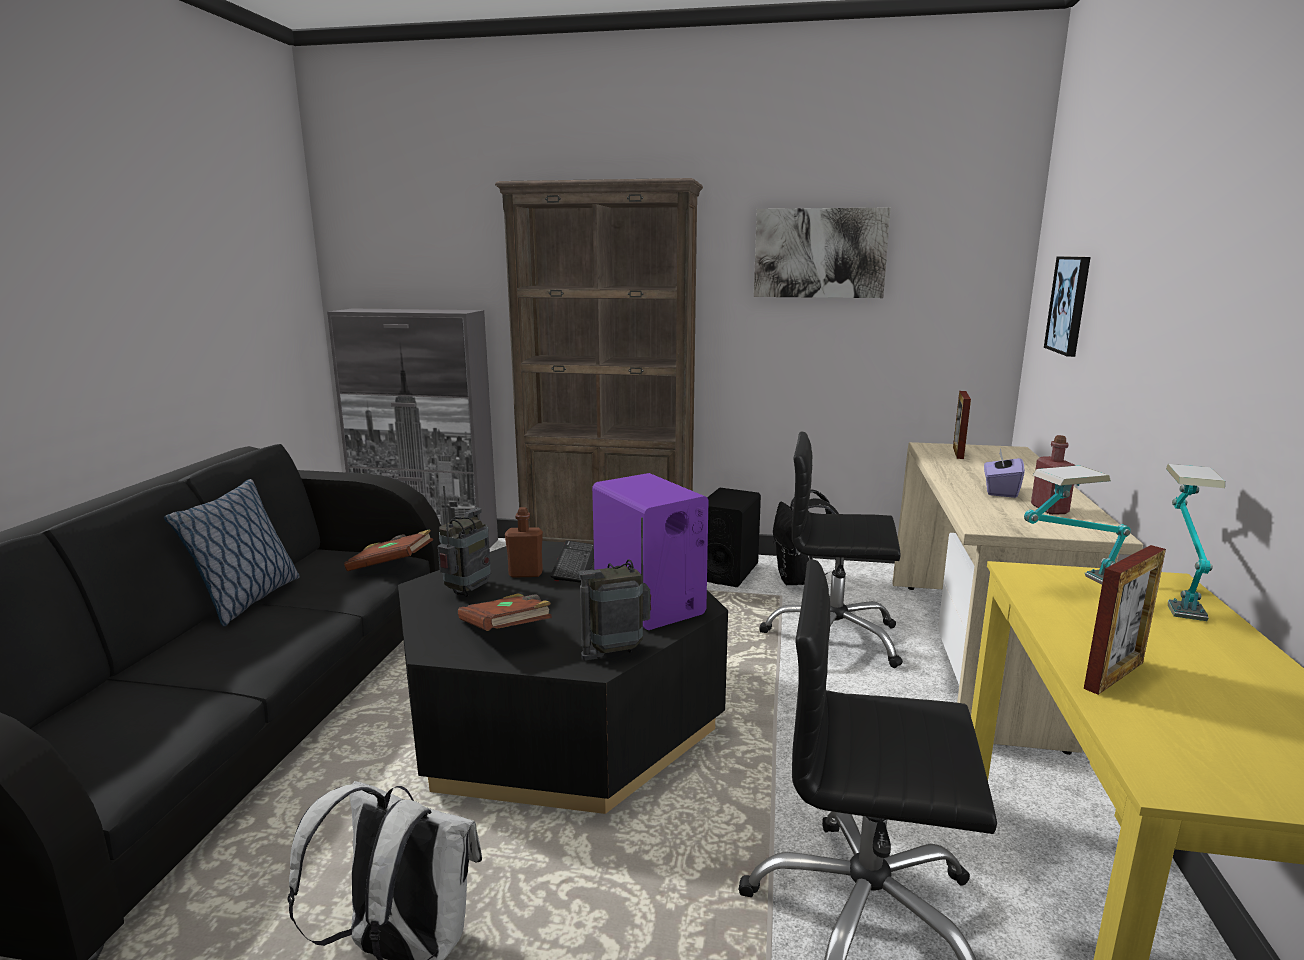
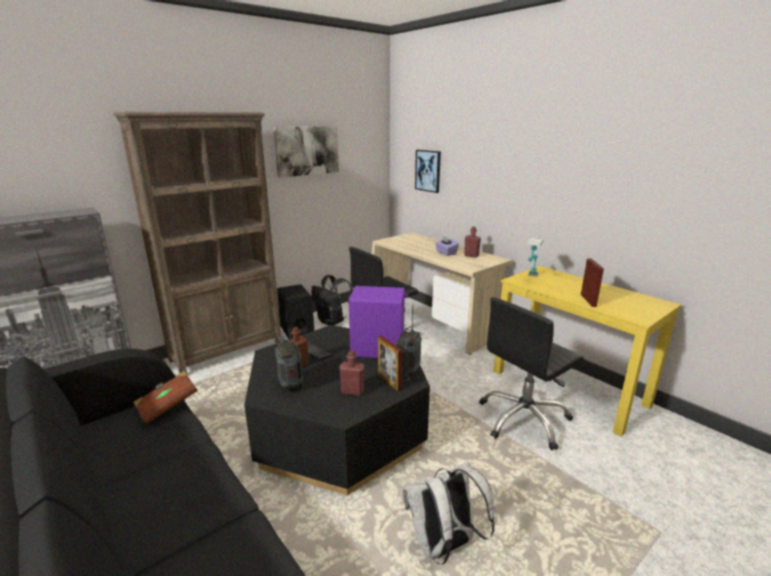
camera: 50 degrees left, 5 degrees up
(247, 600) = (106, 480): pillow -> none
(506, 631) = (352, 391): brown book -> red bottle
(958, 453) = (400, 241): picture frame -> picture frame (389, 382)
(1176, 594) = (551, 272): table lamp -> none

